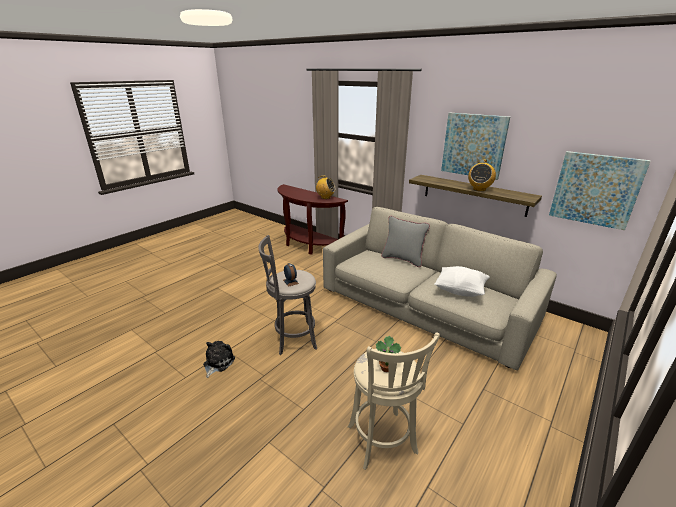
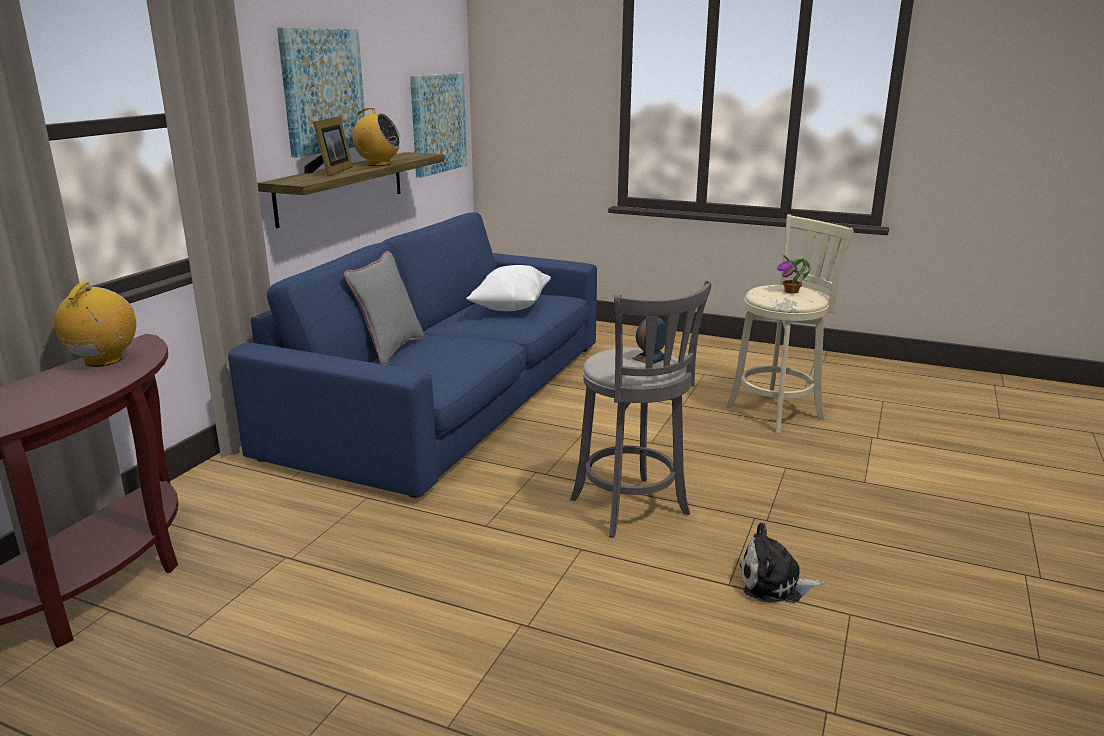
camera: 105 degrees left, 5 degrees down
(425, 305) = (450, 397): beige sofa -> blue sofa
(450, 182) = (331, 171): none -> picture frame

